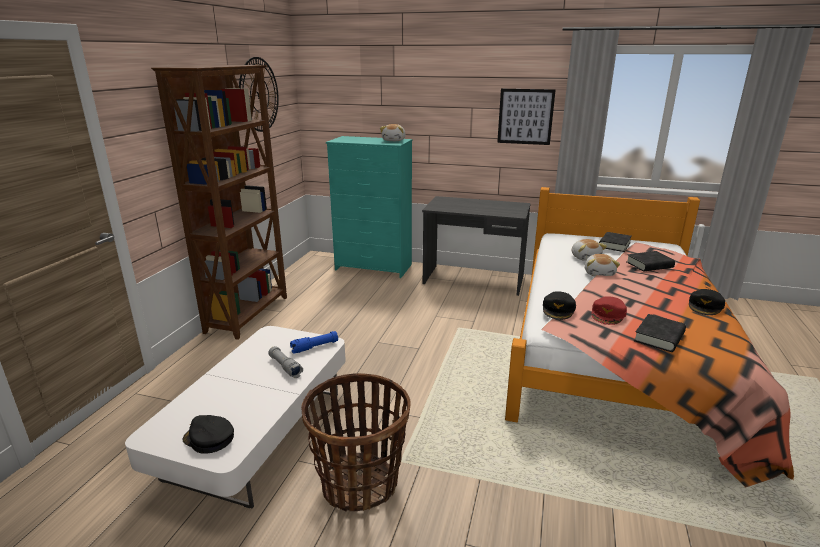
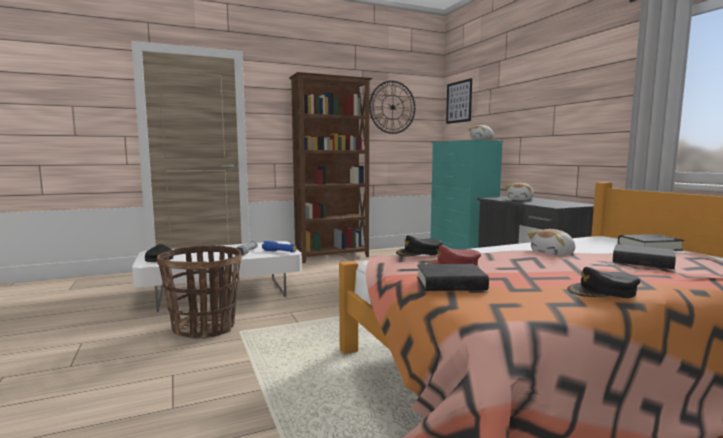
camera: 50 degrees right, 15 degrees down
(525, 116) = (602, 106): picture -> picture (459, 102)
(585, 257) = (579, 248): plush toy -> plush toy (520, 200)

